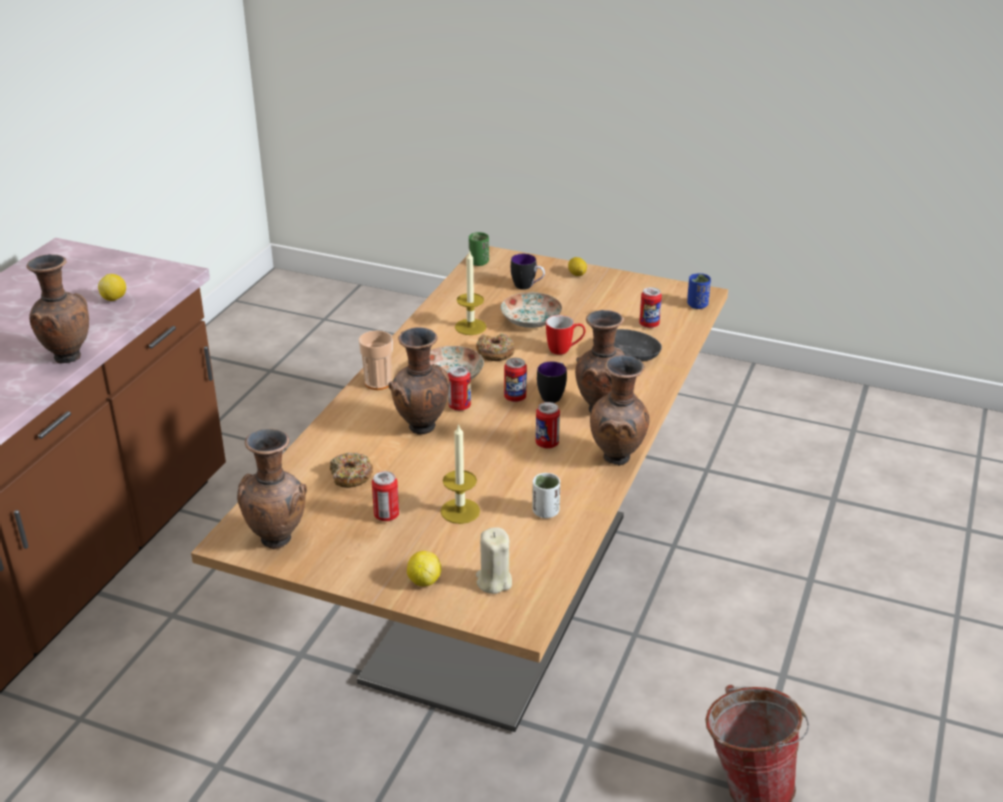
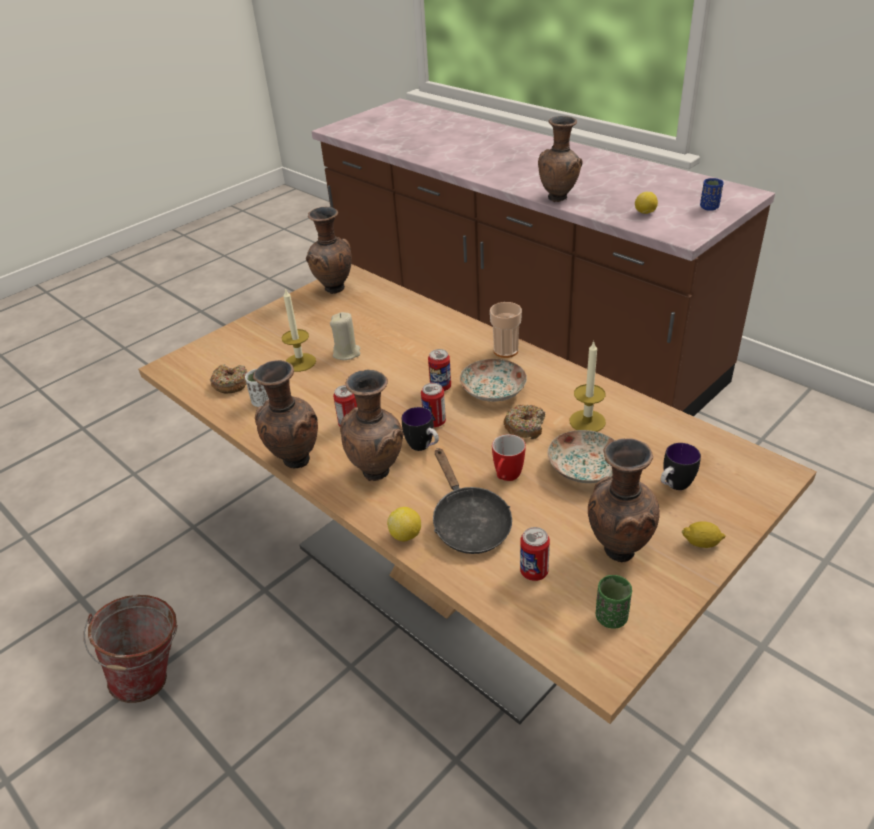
camera: 115 degrees right, 5 degrees up
(351, 476) = (380, 322): donut -> donut (231, 384)
(386, 515) = (323, 331): can -> none
(421, 429) = (419, 362): brown vase -> brown vase (617, 549)
(424, 581) = (244, 336): lemon -> lemon (406, 535)
(479, 262) = (754, 459): green cup -> green cup (611, 617)
(493, 581) = (215, 363): beige candle -> beige candle (347, 353)
(697, 305) = (569, 648): blue cup -> blue cup (709, 207)

